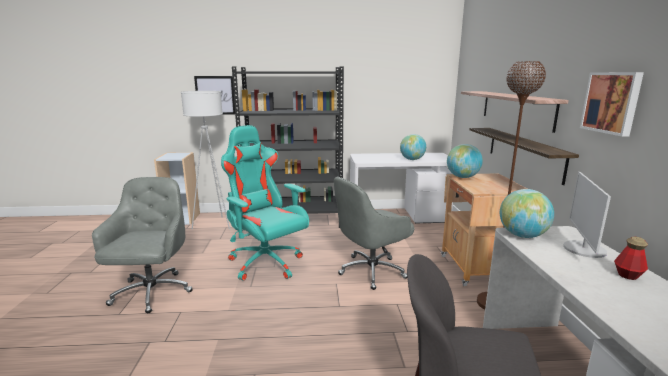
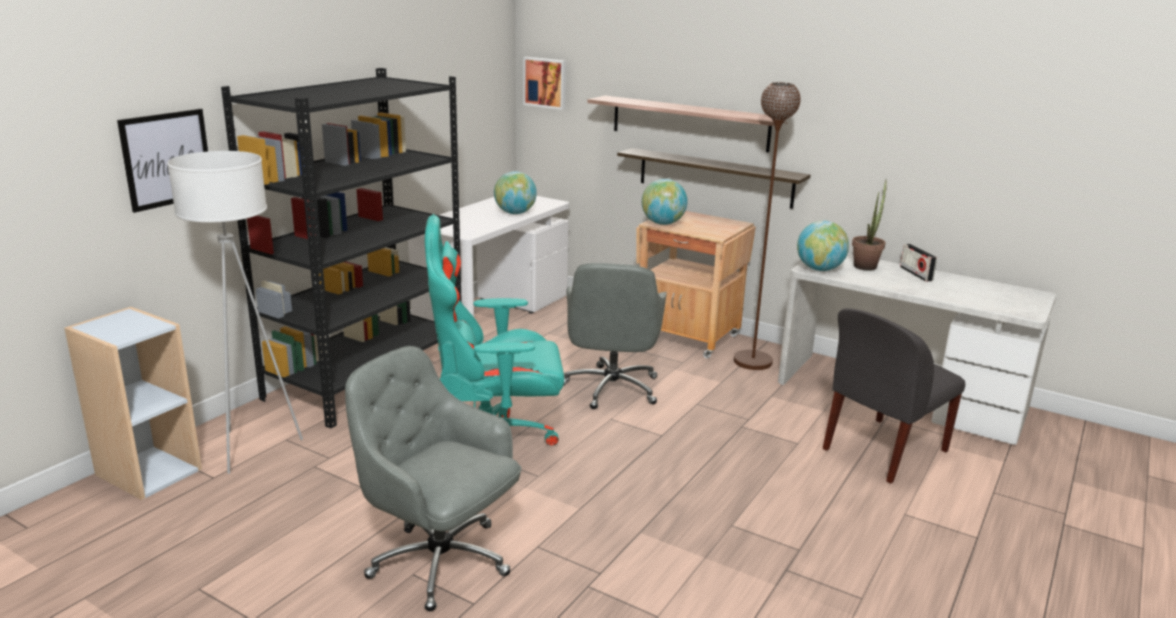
camera: 55 degrees left, 5 degrees up
(583, 249) = (866, 265): monitor -> potted plant
(612, 102) = (847, 122): picture -> picture (546, 82)
(628, 275) = (916, 274): bottle -> radio

